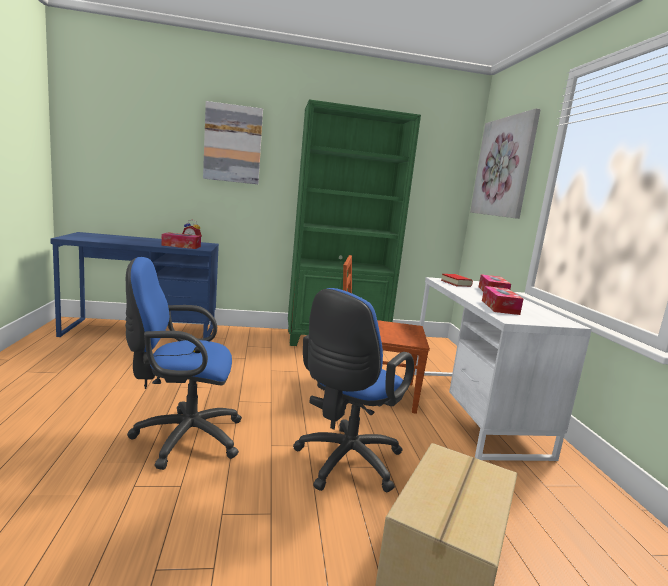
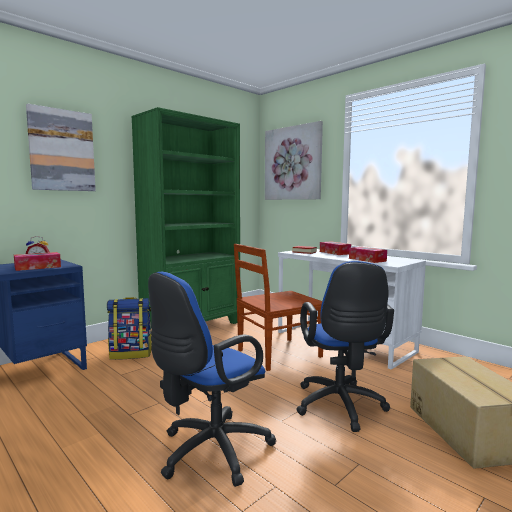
camera: 35 degrees left, 5 degrees down
(252, 344) = (131, 354): none -> backpack

